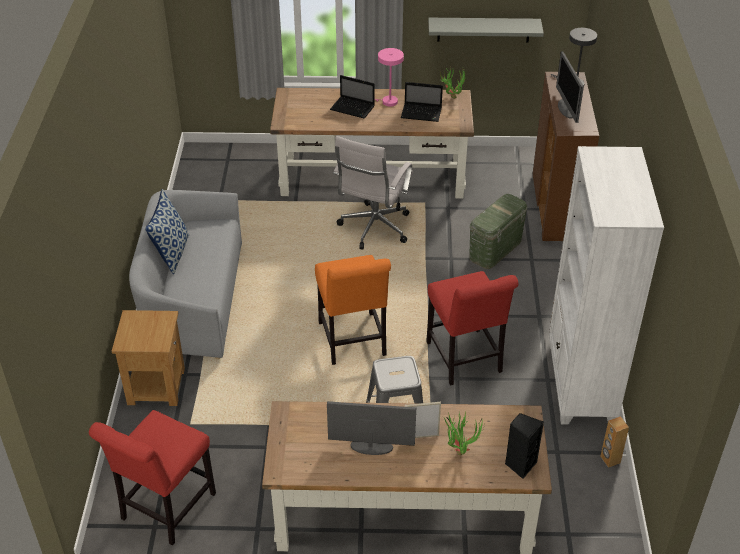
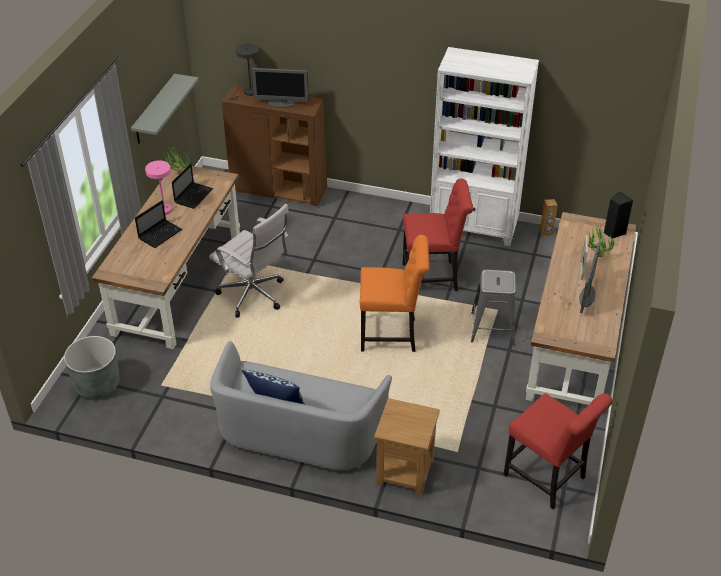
camera: 75 degrees left, 0 degrees up
(223, 165) = (97, 384): none -> grey planter
(495, 249) = (314, 233): green storage box -> none

